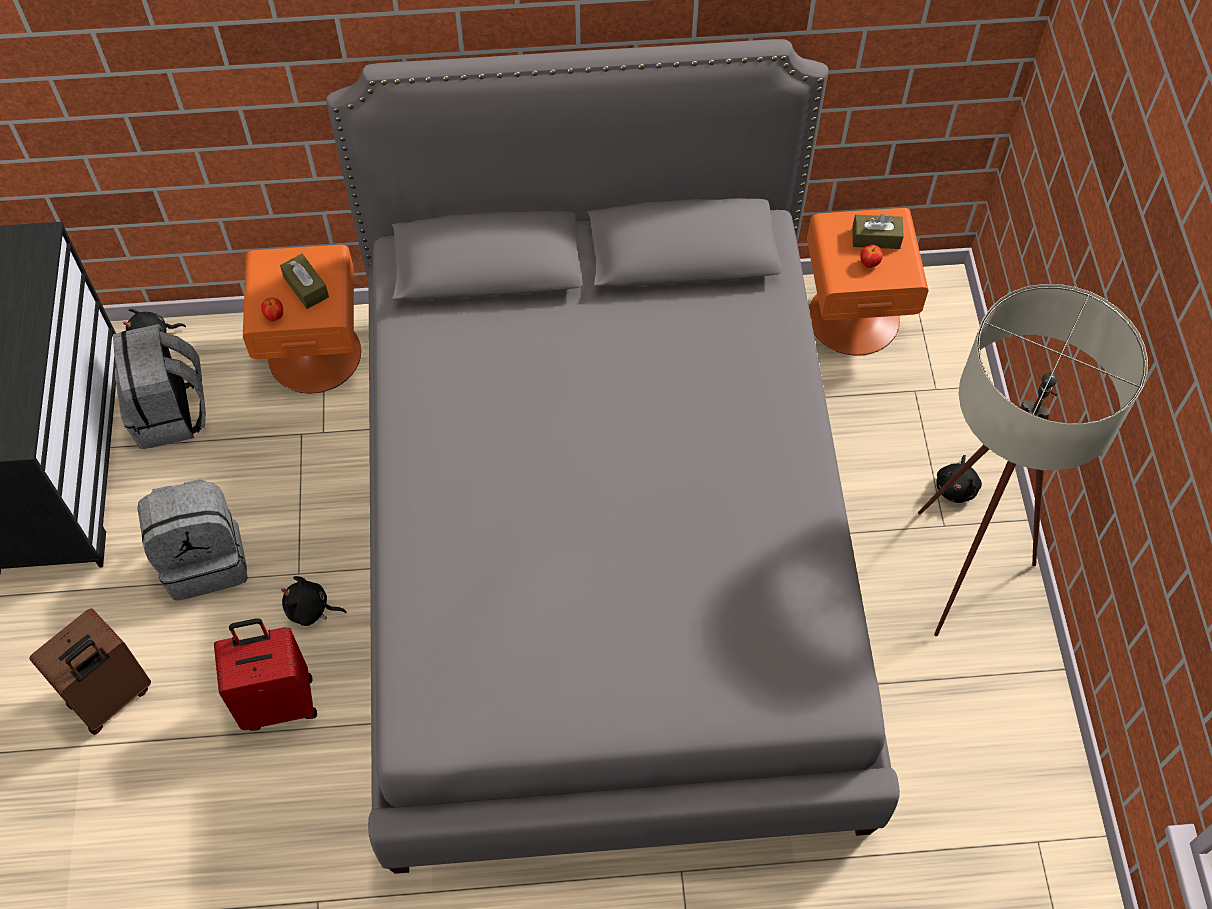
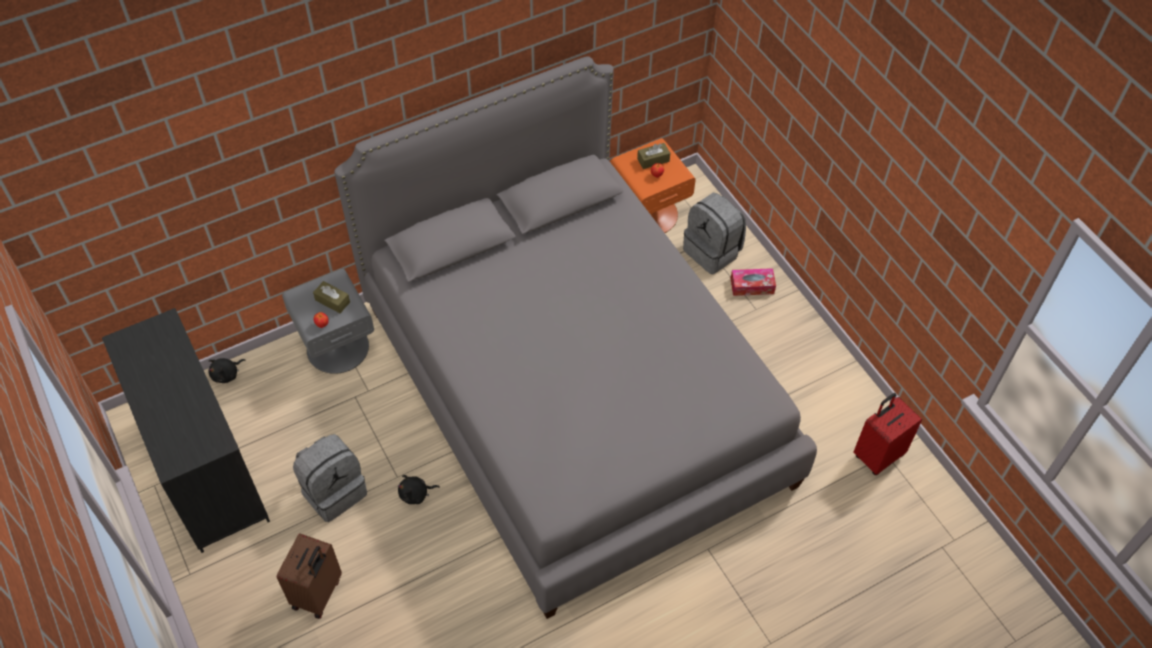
camera: 25 degrees left, 5 degrees down
(171, 413) = (264, 415): grey backpack -> grey backpack (713, 251)
(278, 701) = (425, 553): red suitcase -> red suitcase (877, 455)
(314, 353) = (337, 346): orange nightstand -> grey nightstand
(956, 487) = (752, 286): black plush toy -> tissue box
(956, 583) = (777, 337): beige floor lamp -> none

